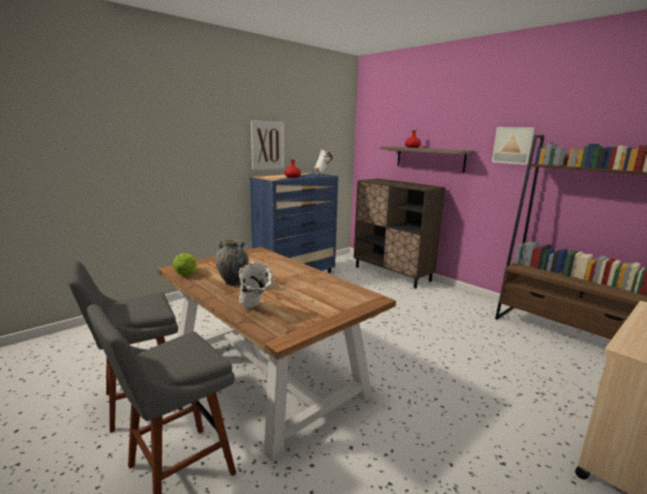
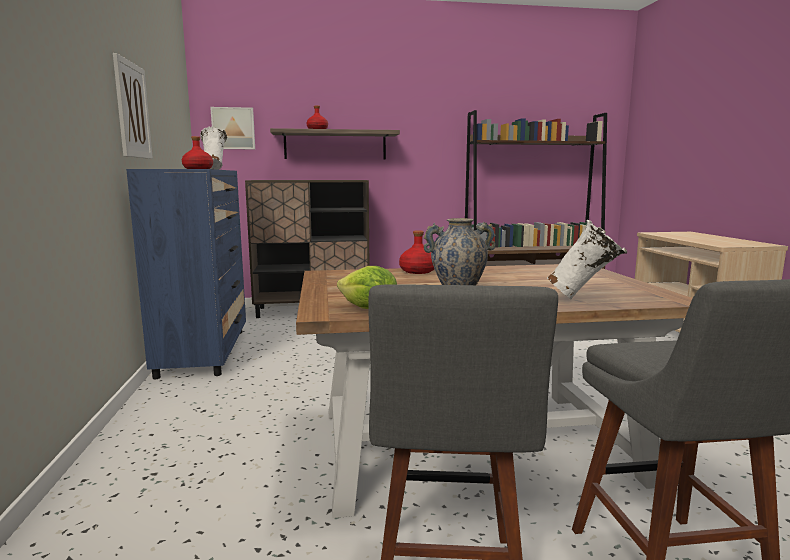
camera: 55 degrees left, 5 degrees down
(288, 264) = (418, 271): none -> red bottle
(513, 145) = (437, 125): picture -> picture (233, 128)

